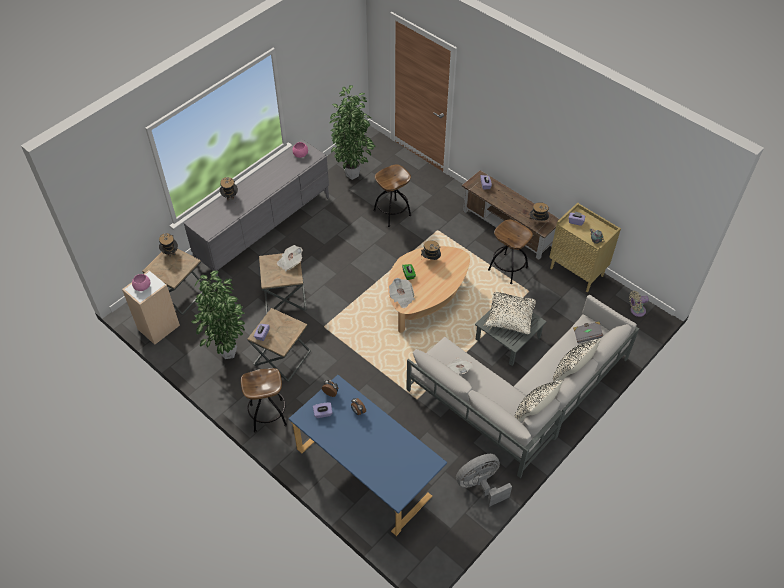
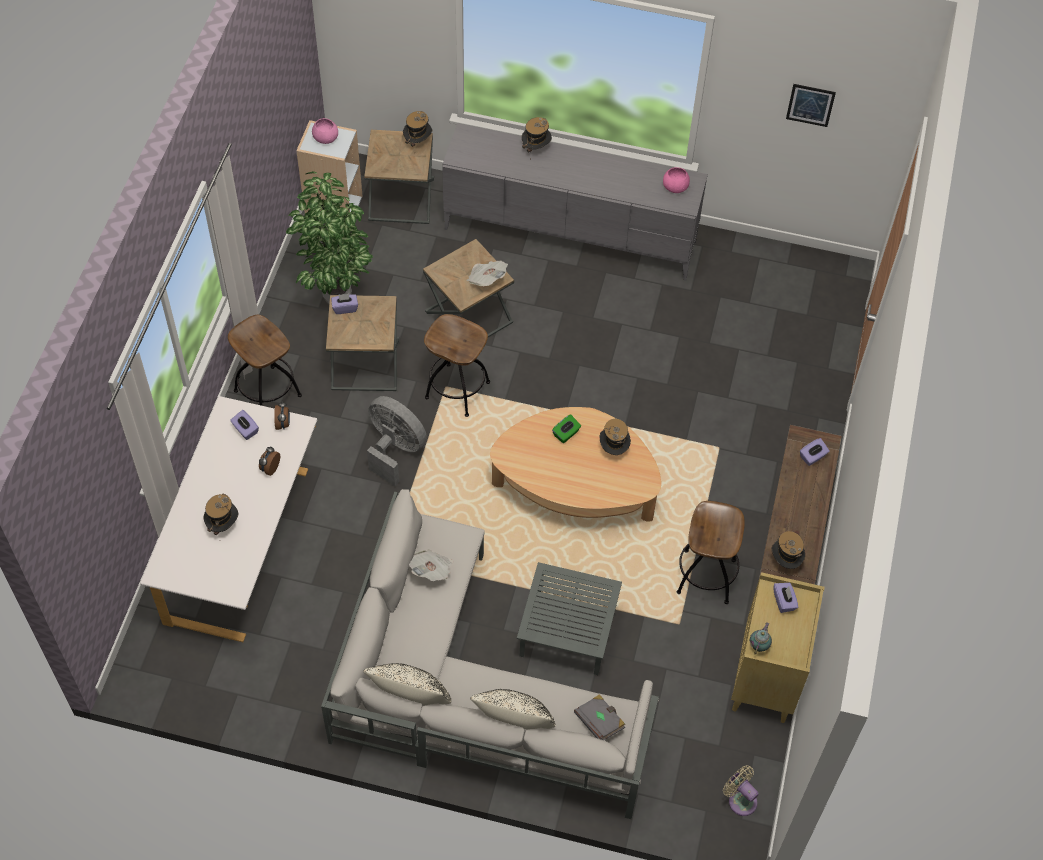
camera: 60 degrees right, 5 degrees up
(325, 62) = (810, 105): none -> picture
(354, 174) = (756, 289): potted plant -> none
(367, 470) = (243, 546): blue desk -> white desk
(383, 451) = (223, 525): none -> hat
(392, 212) = (713, 373): brown stool -> brown stool (457, 390)
(401, 297) = (518, 443): newspaper -> none
(480, 485) = (290, 696): grey fan -> grey fan (395, 449)
(510, 316) = (580, 604): beige pillow -> none

